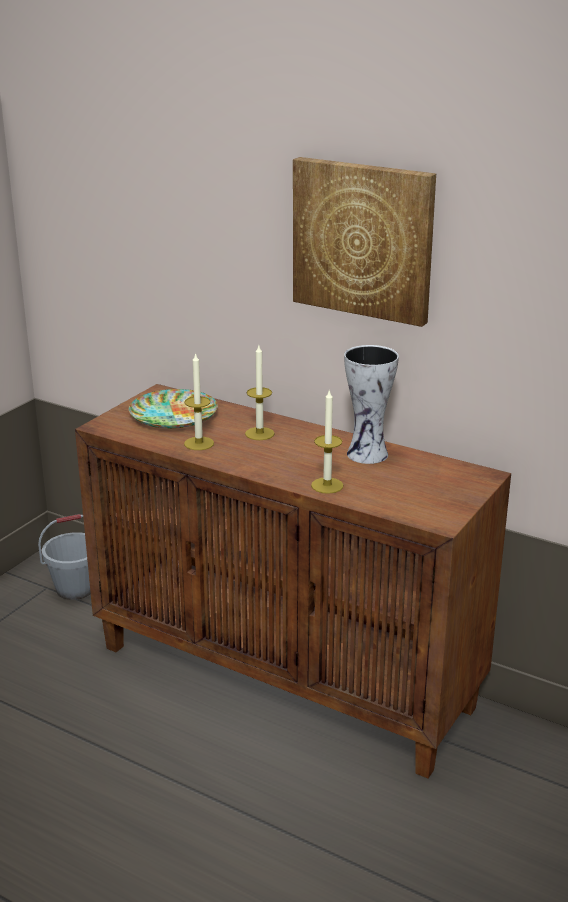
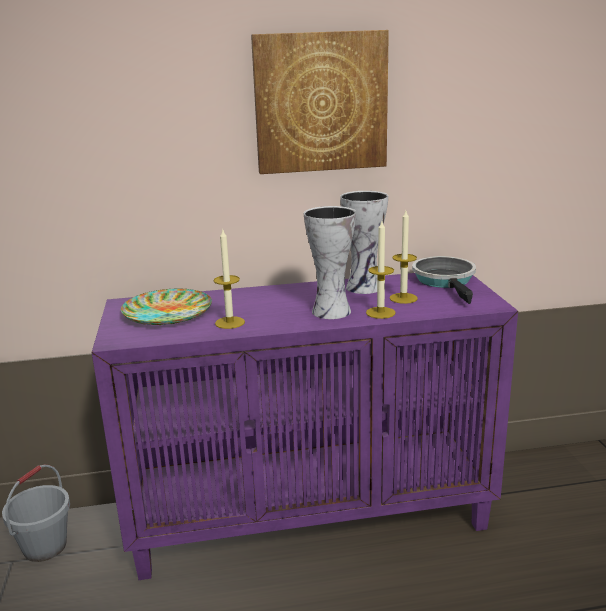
camera: 40 degrees left, 5 degrees down
(259, 433) = (263, 301): candle -> candle (403, 298)
(287, 676) = (311, 517): brown cabinet -> purple cabinet
(290, 465) = (329, 311): none -> vase
(456, 479) = (445, 281): none -> frying pan

